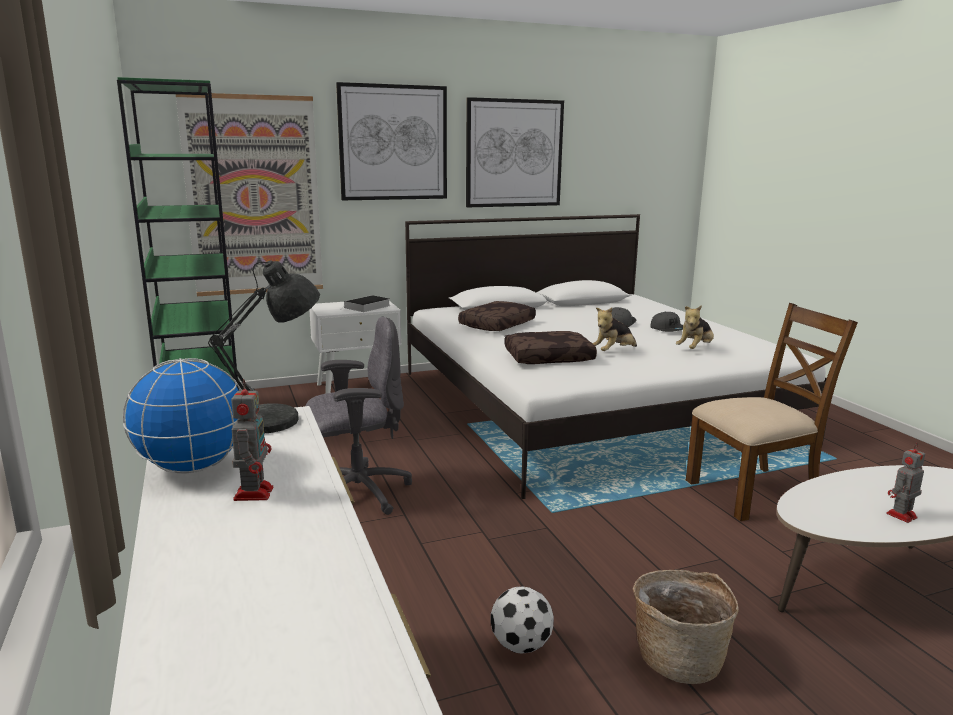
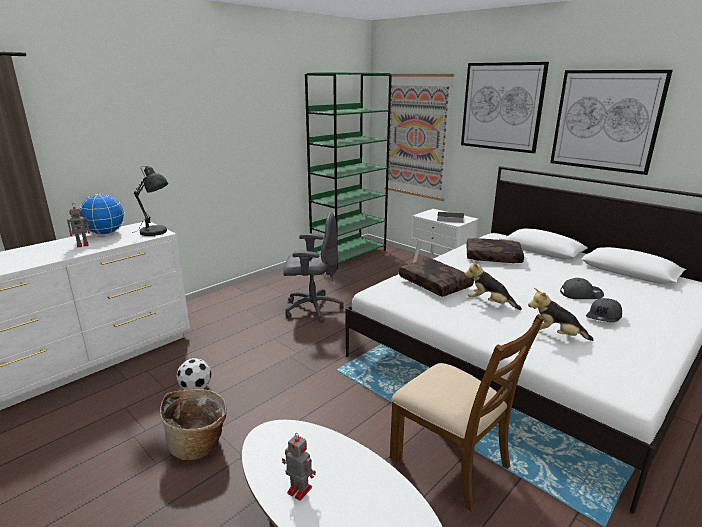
camera: 65 degrees right, 5 degrees up
(357, 493) = (312, 308): grey office chair -> grey office chair turned 45 degrees counterclockwise

